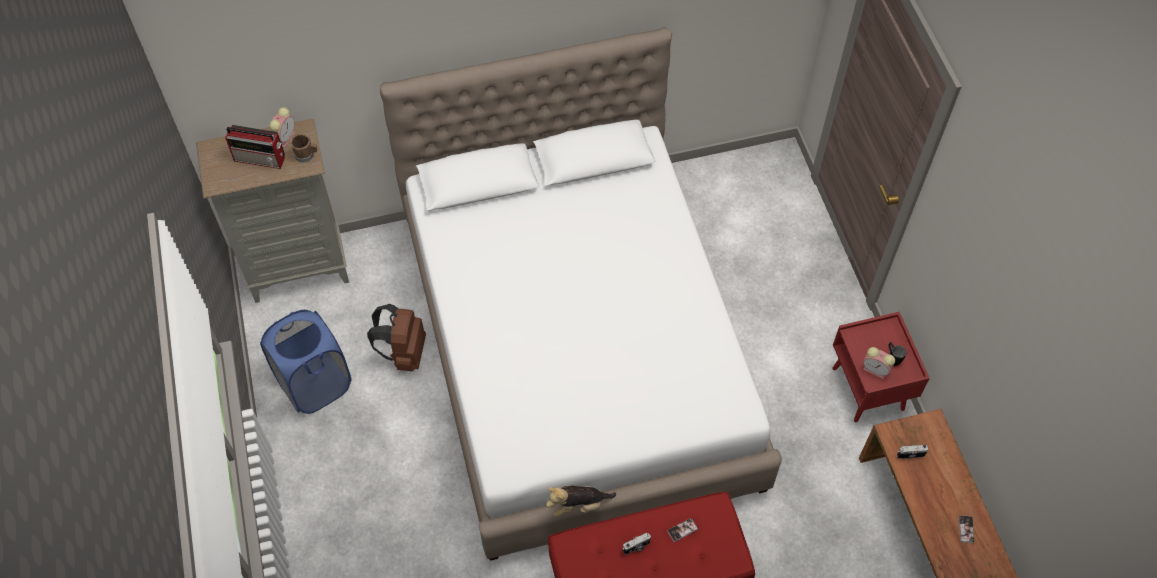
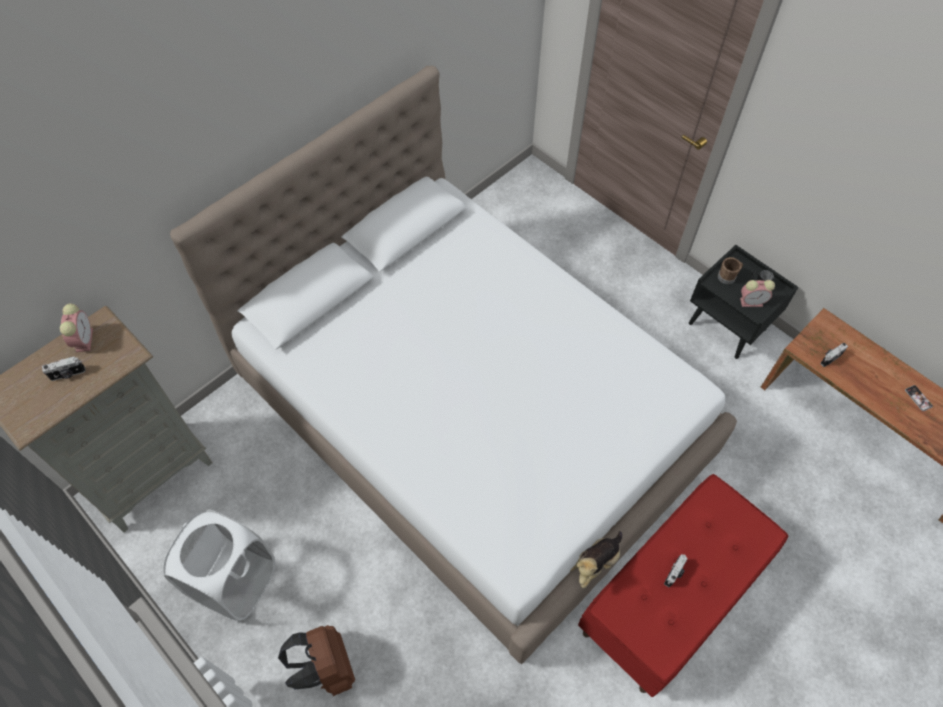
camera: 30 degrees left, 0 degrees up
(261, 159) = (68, 374): radio -> camera
(306, 155) = (121, 346): brown mug -> brown mug (728, 276)
(315, 384) = (236, 583): blue laundry basket -> white laundry basket
(404, 353) = (309, 503): brown backpack -> brown backpack (326, 668)
(682, 530) = (702, 532): phone -> none
(869, 389) = (728, 326): red nightstand -> black nightstand

